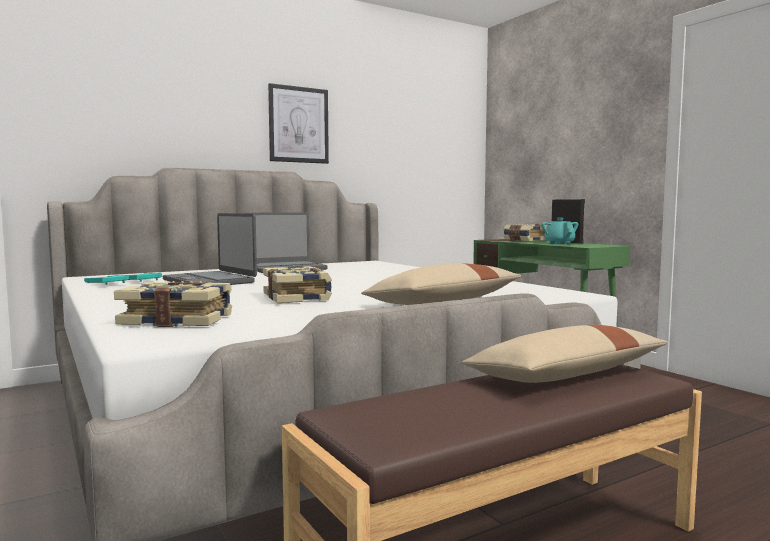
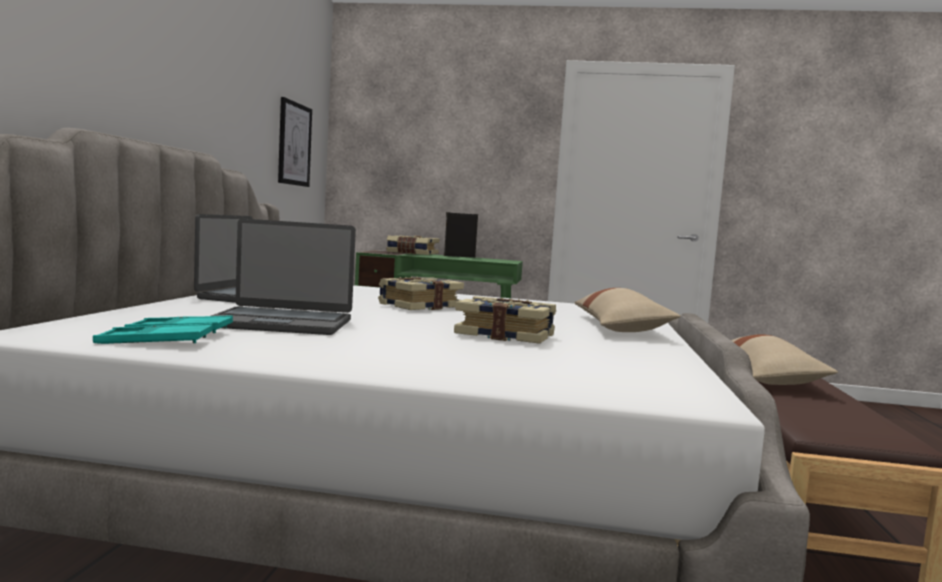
camera: 50 degrees left, 0 degrees up
(178, 320) = (577, 376): book -> book (419, 306)
(298, 125) = (198, 84): picture -> picture (294, 144)
(559, 244) = (467, 258): turquoise teapot -> none

